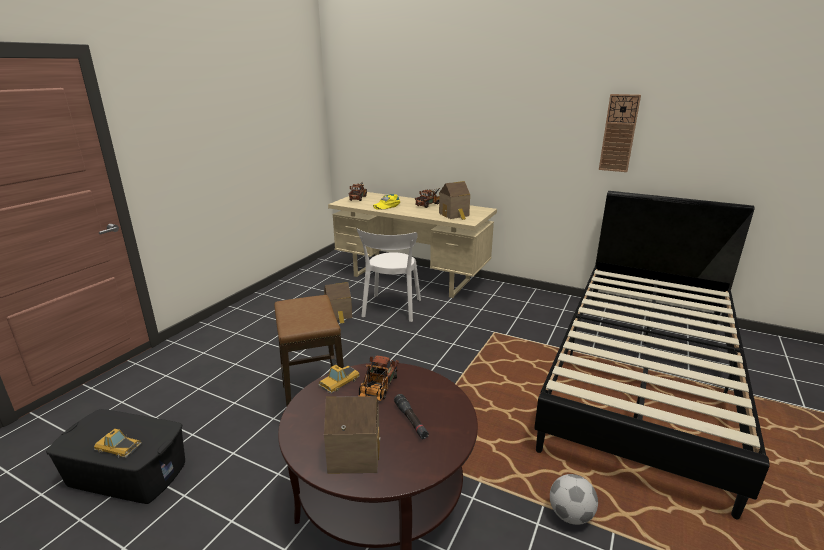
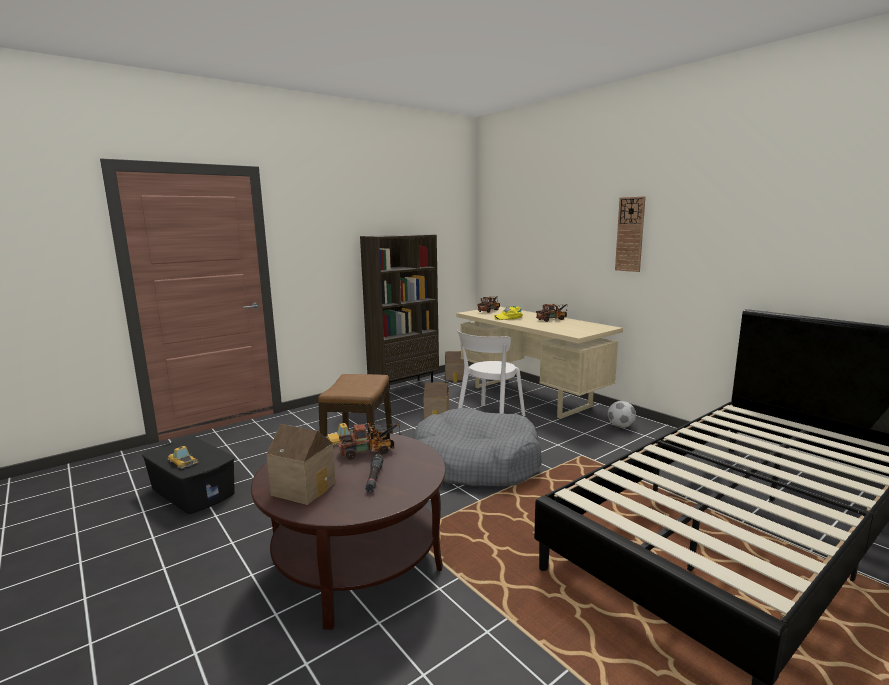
camera: 25 degrees right, 10 degrees down
(282, 288) = (404, 388): none -> brown bookcase
(377, 389) = (371, 451): toy truck -> toy truck turned 150 degrees counterclockwise
(413, 360) = (476, 463): none -> grey dog bed
(455, 215) = (568, 329): toy house -> toy house (454, 378)
(570, 515) = (530, 636): football -> football (620, 426)
(619, 133) = (759, 242): wall clock -> wall clock (630, 234)

